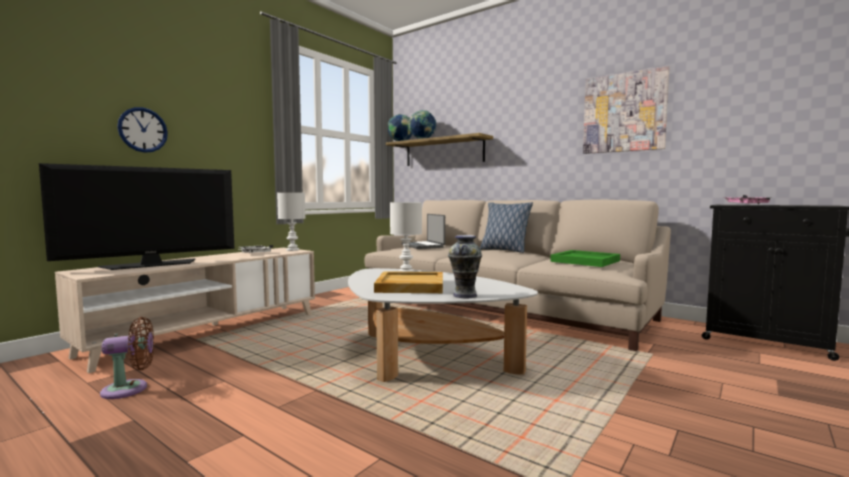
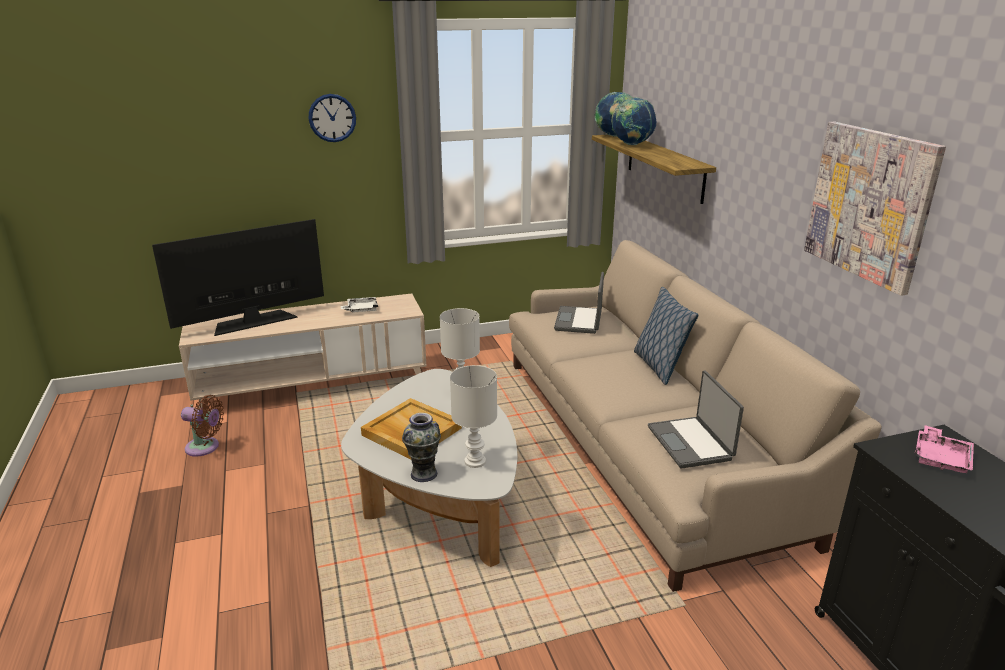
camera: 35 degrees right, 20 degrees up
(143, 130) = (254, 172): wall clock -> wall clock (332, 118)
(151, 265) = (253, 321): television -> television turned 150 degrees clockwise
(293, 250) = (408, 306): white table lamp -> white table lamp (476, 461)
(586, 261) = (691, 443): green tray -> laptop

